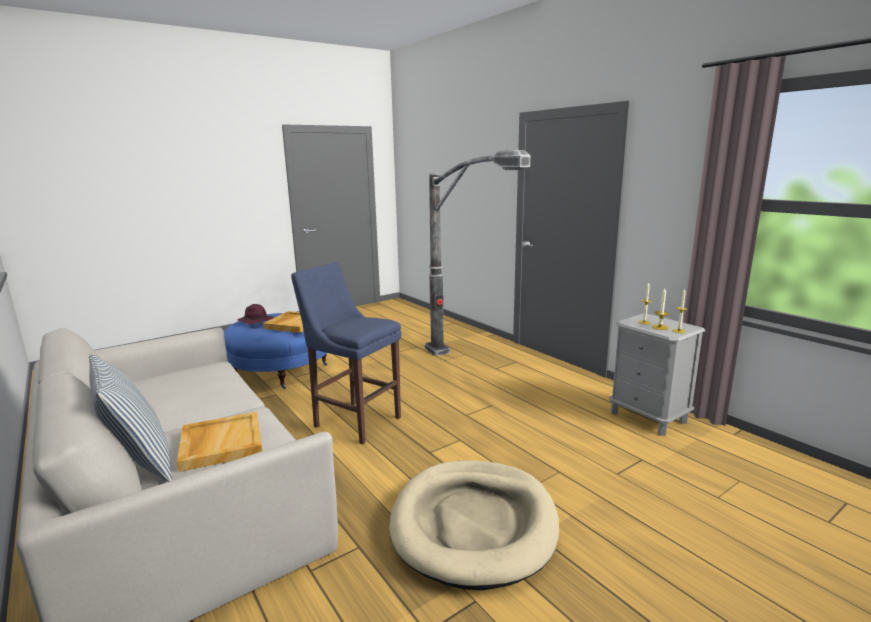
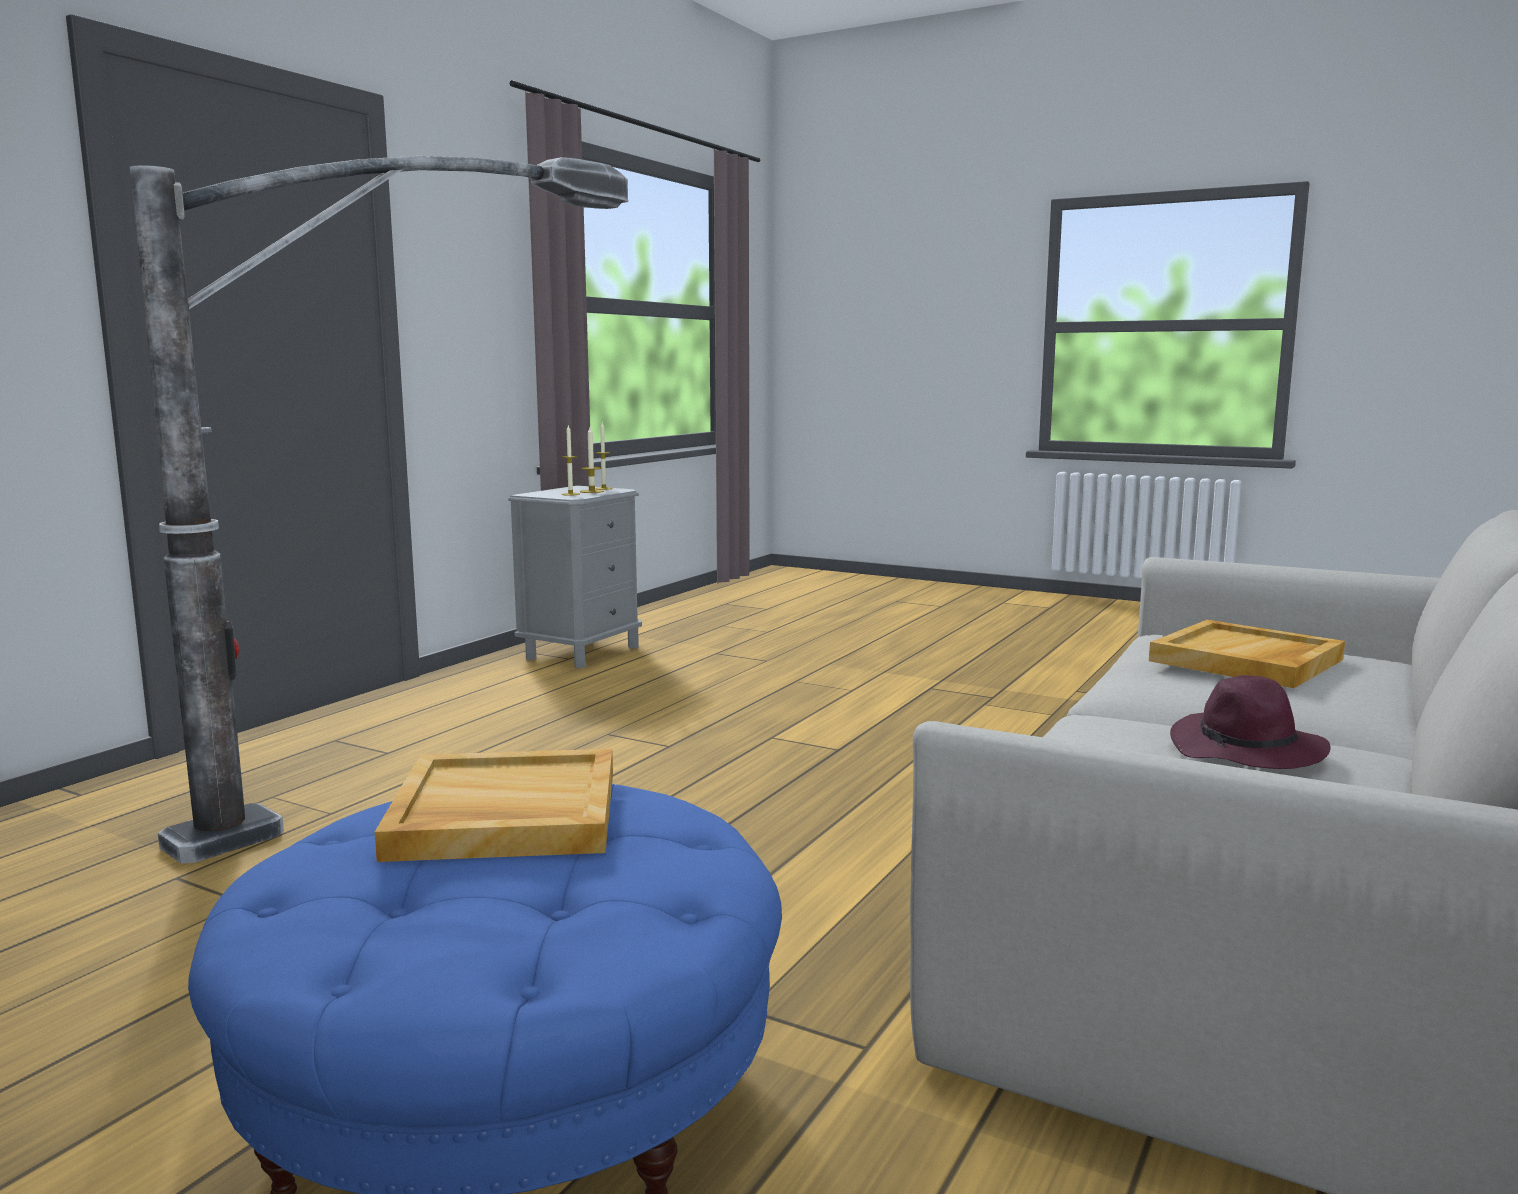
camera: 115 degrees left, 5 degrees down
(139, 463) = (1400, 688): pillow -> none
(255, 321) = (488, 917): purple hat -> purple hat (1247, 752)
(354, 420) = (795, 834): blue stool -> none
(474, 524) = (969, 704): beige dog bed -> none

